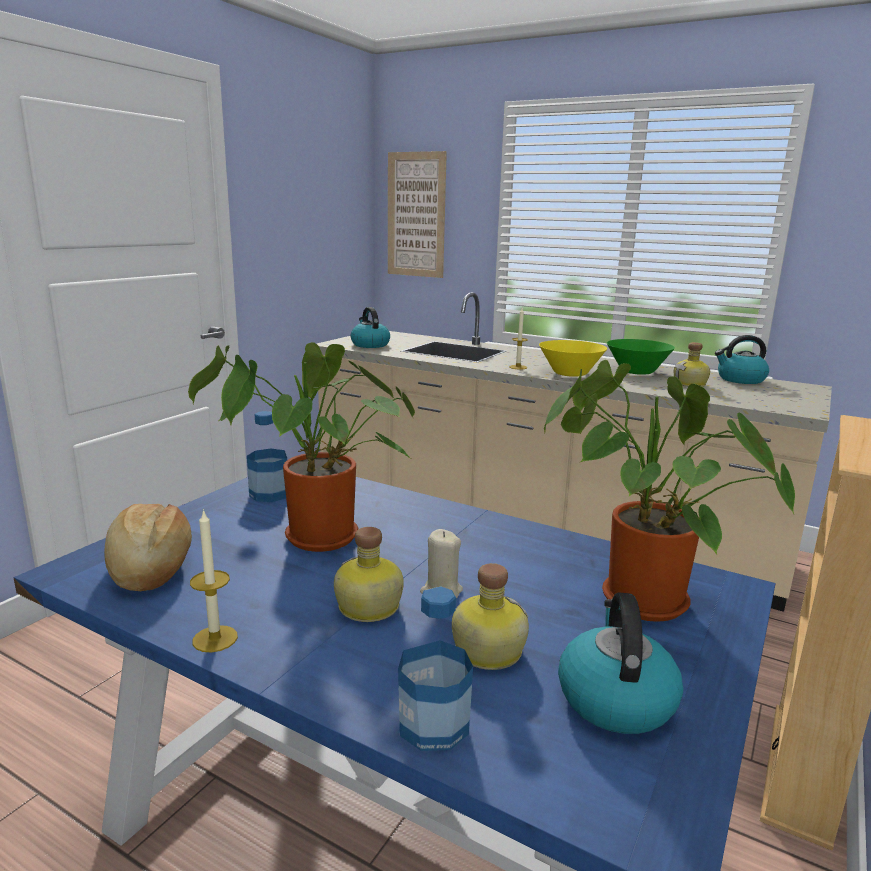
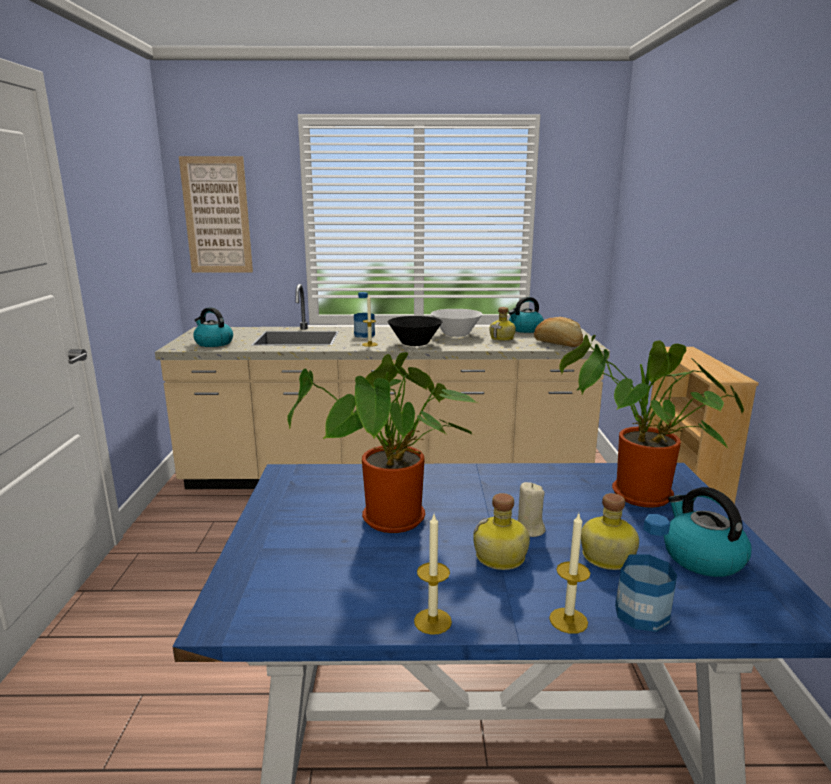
camera: 30 degrees left, 0 degrees up
(149, 567) = (292, 590): bread -> bread (558, 344)
(270, 494) = (298, 497): bottle -> bottle (364, 335)
(341, 694) = (568, 620): none -> candle
(570, 373) = (414, 343): yellow bowl -> black bowl
(637, 372) = (456, 334): green bowl -> white bowl

